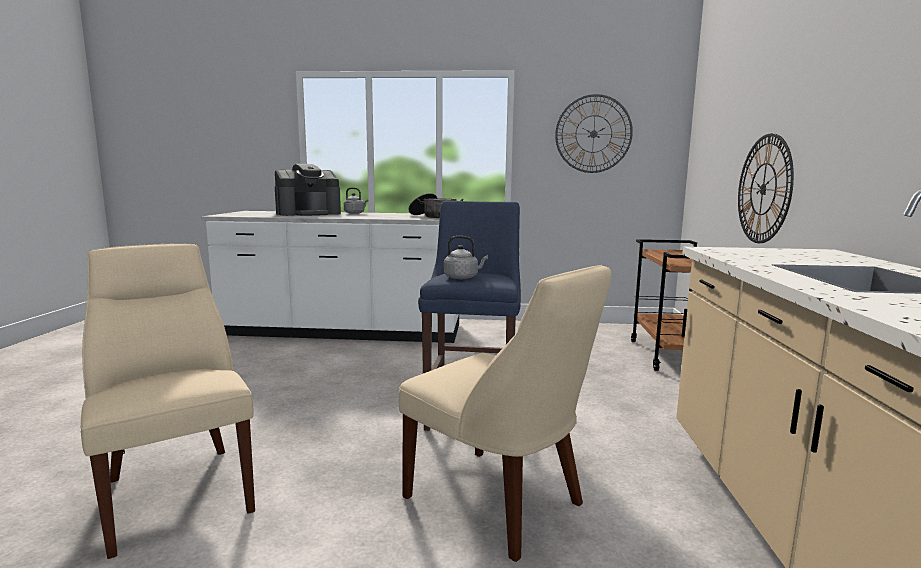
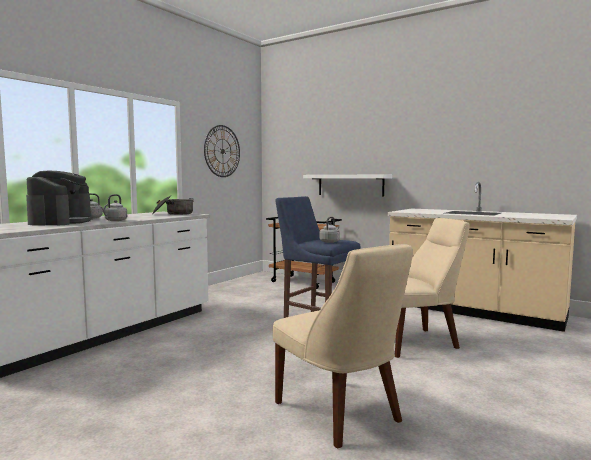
camera: 60 degrees left, 5 degrees down
(177, 491) = (340, 414): beige chair -> beige chair turned 120 degrees counterclockwise
(335, 216) = (115, 220): none -> grey kettle
(763, 189) = (350, 185): wall clock -> white shelf

